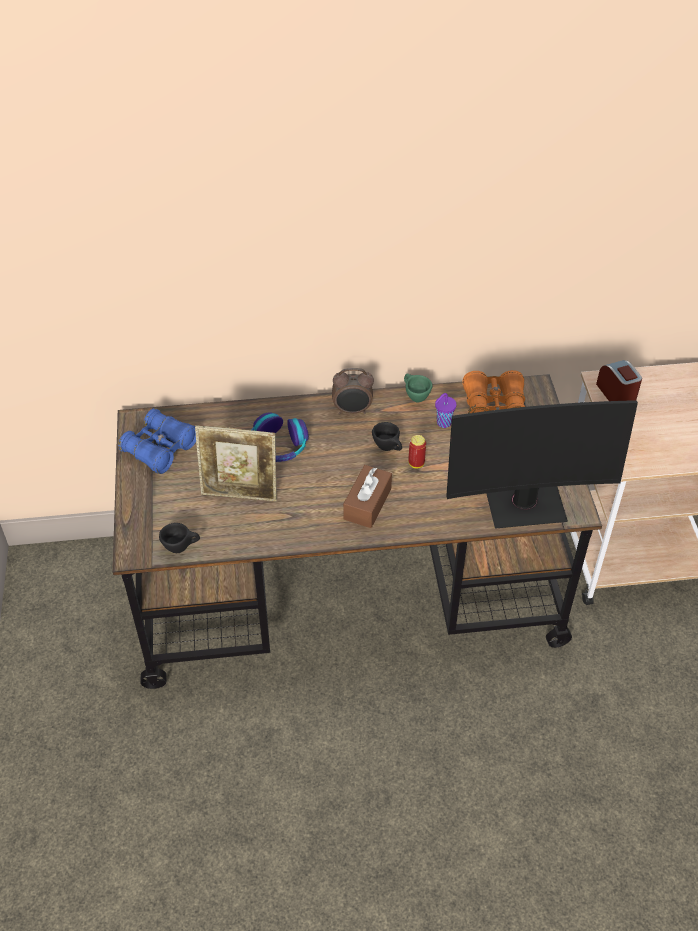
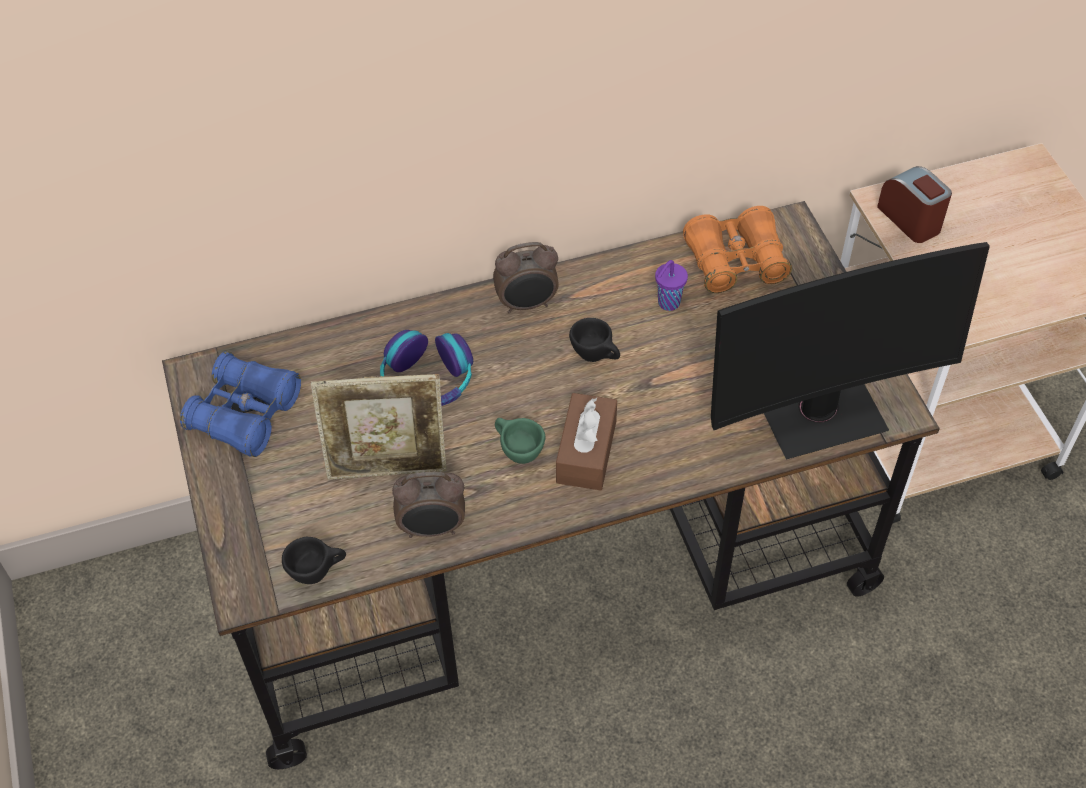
camera: 10 degrees left, 5 degrees up
(259, 534) = (432, 529): none -> alarm clock
(414, 397) = (615, 268): green cup -> green cup (517, 452)
(416, 463) = (643, 375): can -> none

